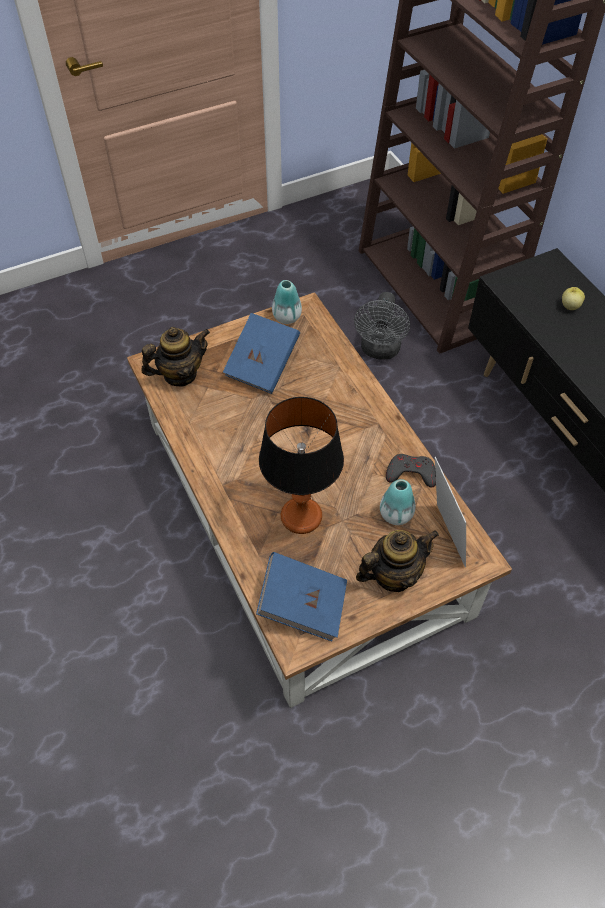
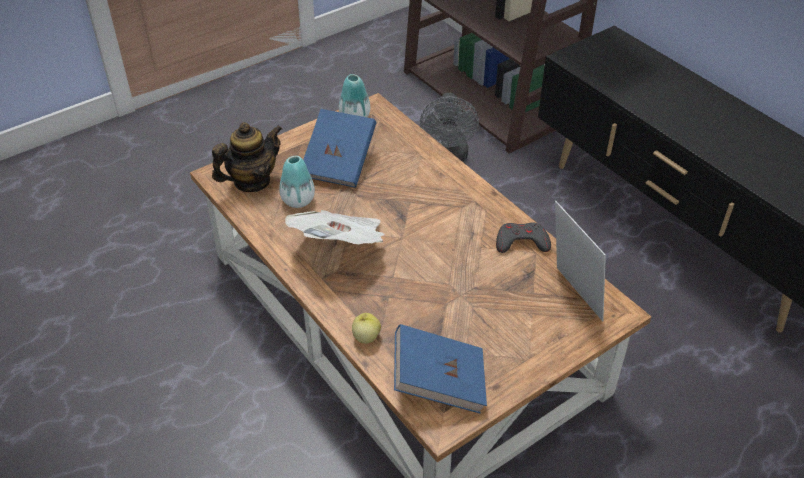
camera: 10 degrees left, 10 degrees down
(246, 453) = (341, 245): none -> newspaper
(301, 516) = (415, 296): table lamp -> none
(393, 574) = (529, 339): teapot -> none
(396, 514) = (516, 282): vase -> vase (298, 200)
(570, 306) = (641, 71): apple -> apple (366, 337)

